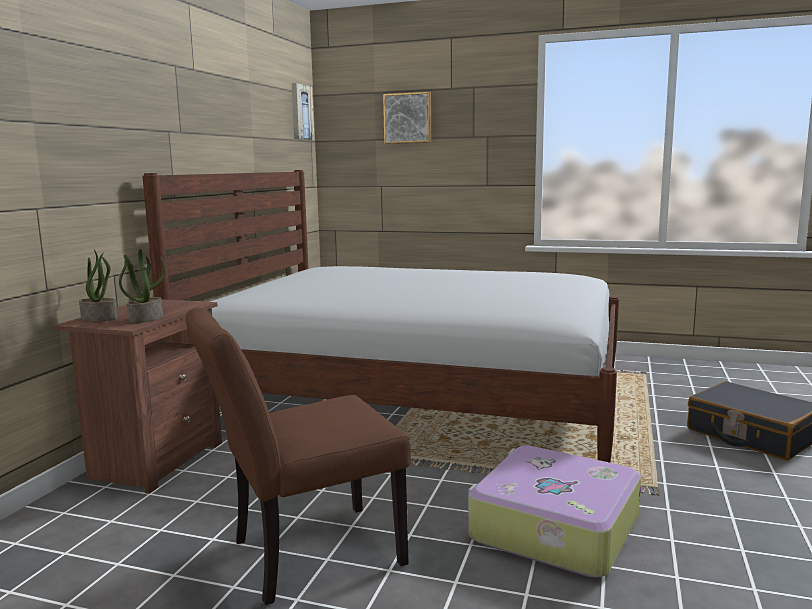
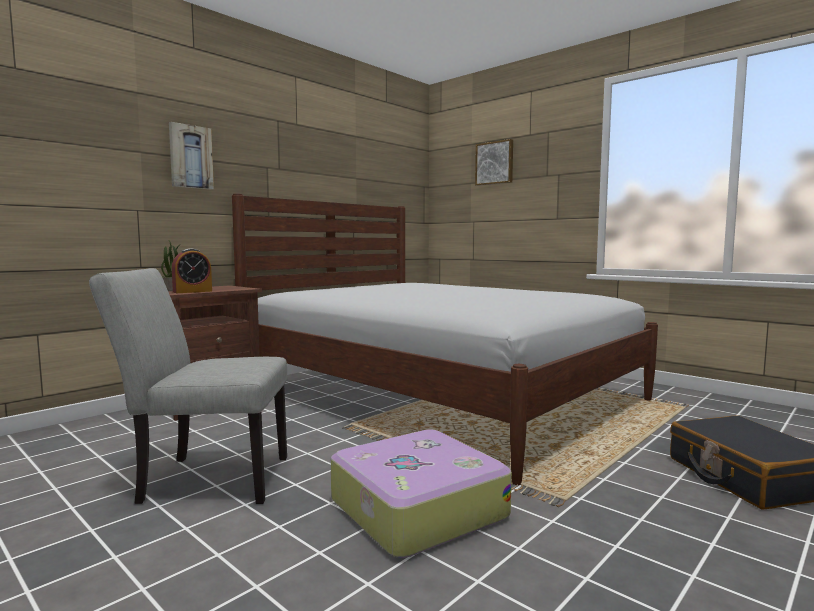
camera: 25 degrees right, 5 degrees down
(146, 319) = (192, 291): potted plant -> alarm clock
(300, 112) = (412, 163): picture -> picture (190, 157)
(303, 555) = (205, 479): brown chair -> grey chair

